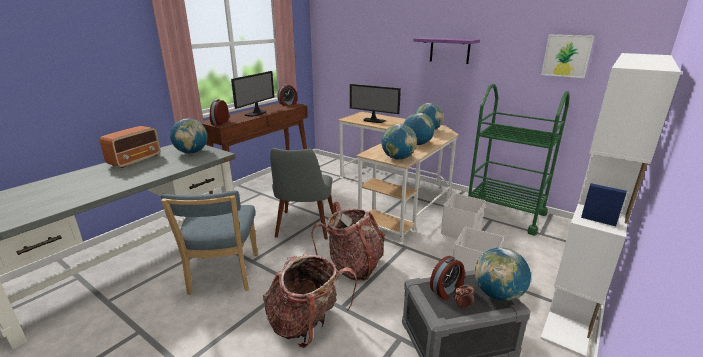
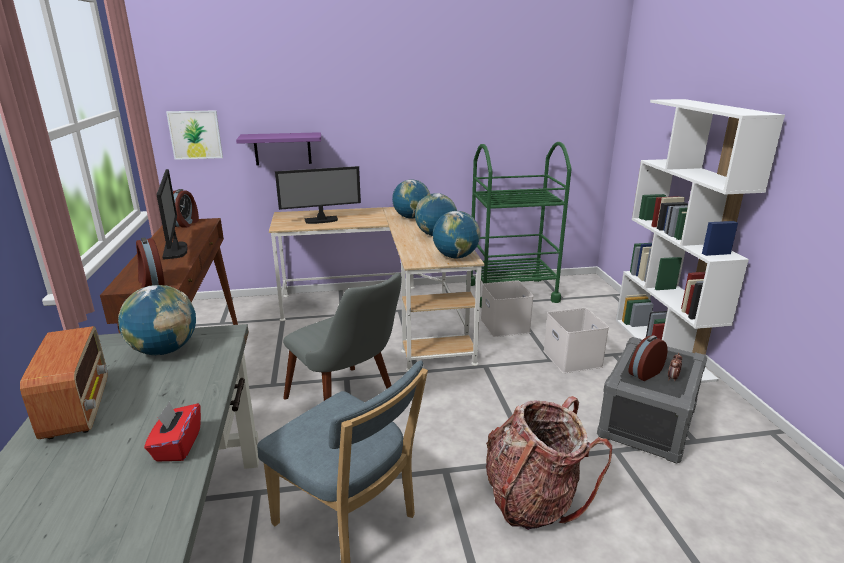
camera: 45 degrees left, 0 degrees up
(125, 183) = (177, 446): none -> red tissue box
(353, 266) = (473, 414): backpack -> none
(447, 290) = (644, 373): alarm clock -> alarm clock turned 135 degrees counterclockwise
(449, 50) = (405, 107): purple shelf -> purple shelf (282, 149)
(498, 294) = (673, 355): globe -> none
(566, 56) = (538, 104): picture -> picture (195, 134)

